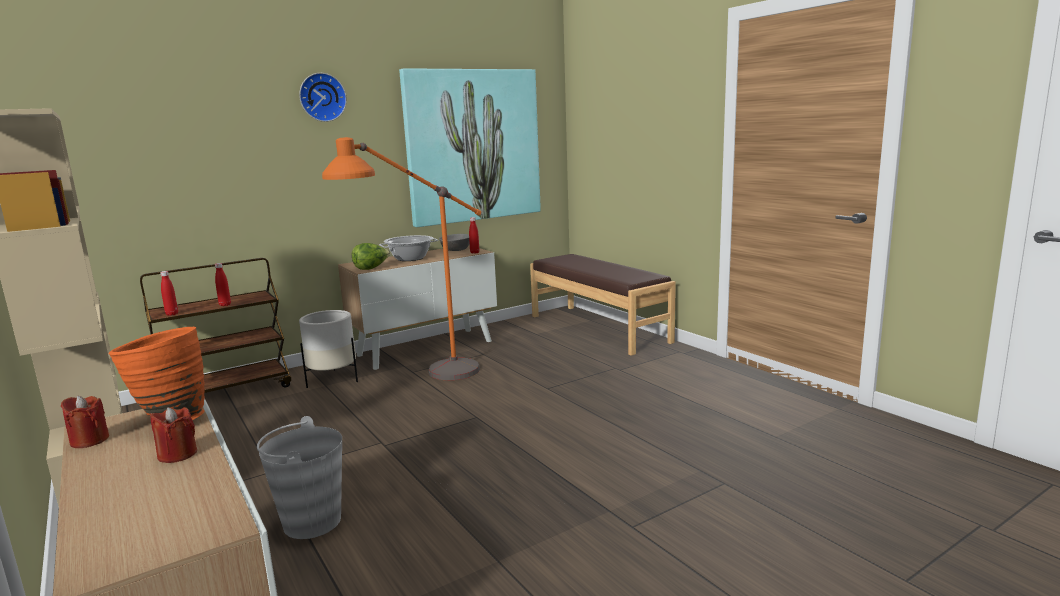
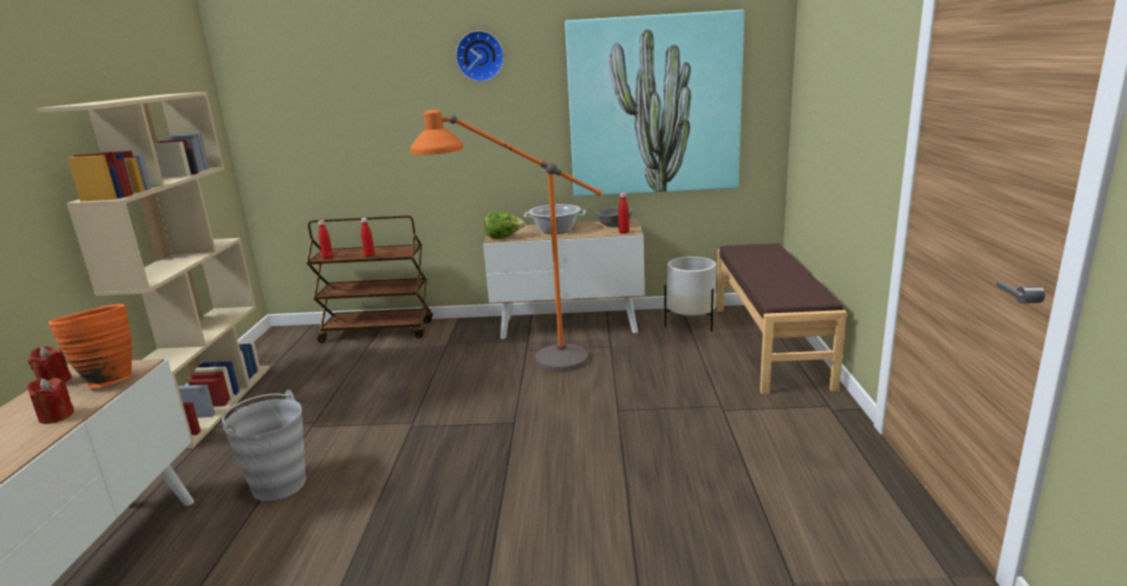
camera: 35 degrees right, 5 degrees up
(333, 379) = (458, 340): white planter -> white planter (690, 324)

